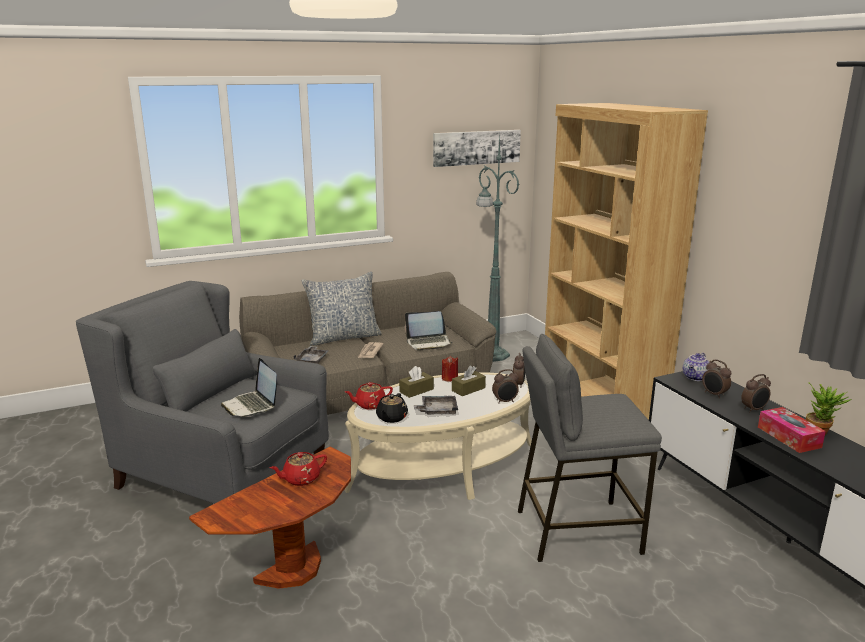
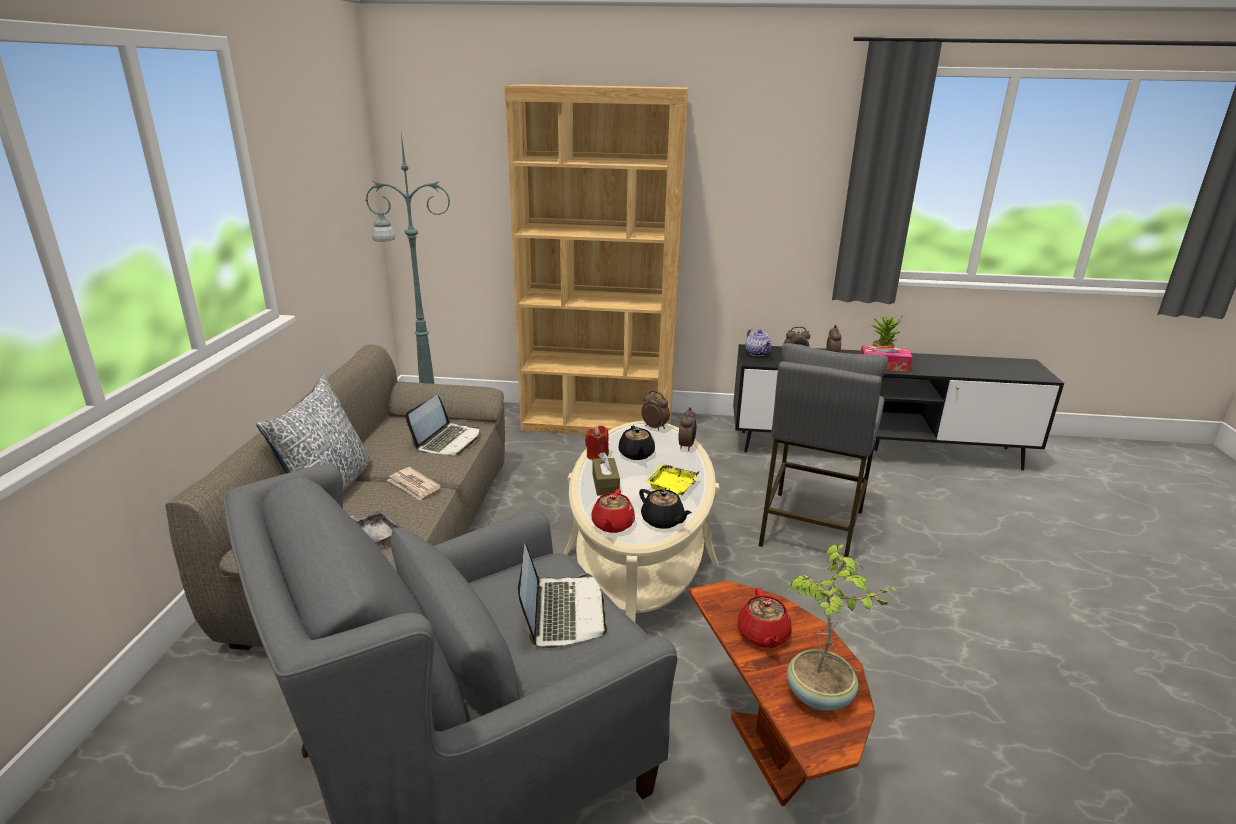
camera: 60 degrees left, 5 degrees up
(251, 405) = (561, 613): laptop -> laptop turned 90 degrees counterclockwise
(255, 508) = (820, 697): none -> potted plant
(437, 411) = (671, 488): grey tray -> yellow tray
(468, 389) = (636, 454): brown tissue box -> black teapot
(476, 147) = (334, 157): picture -> none

